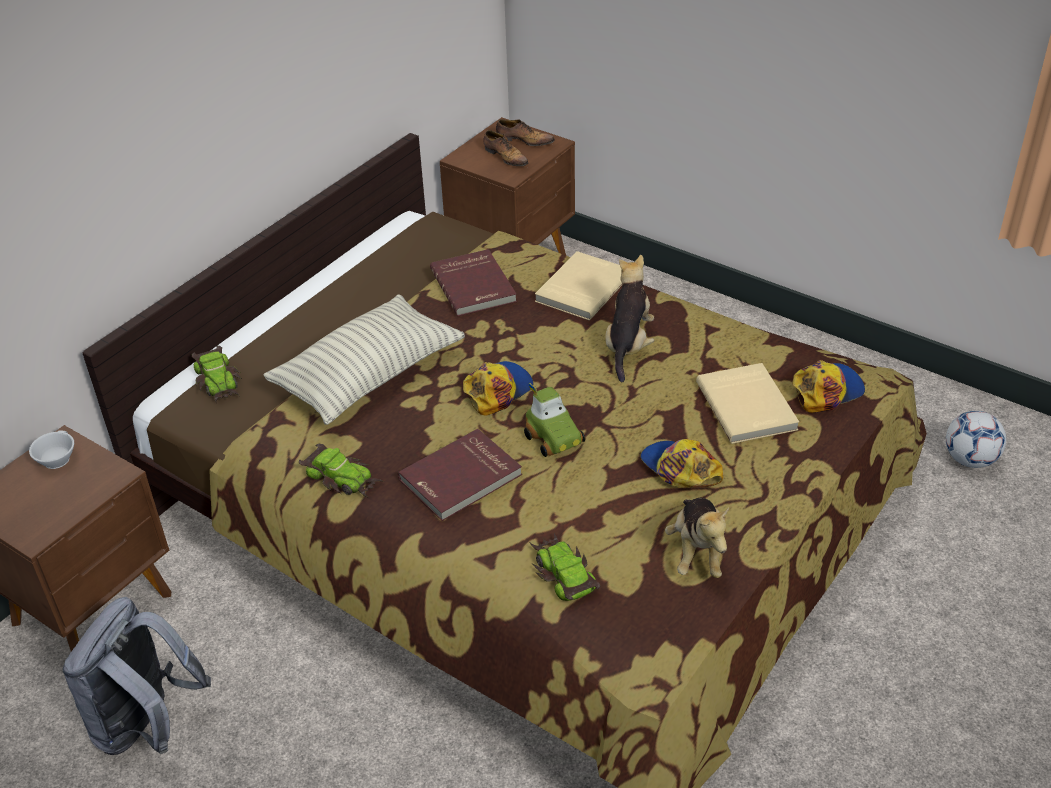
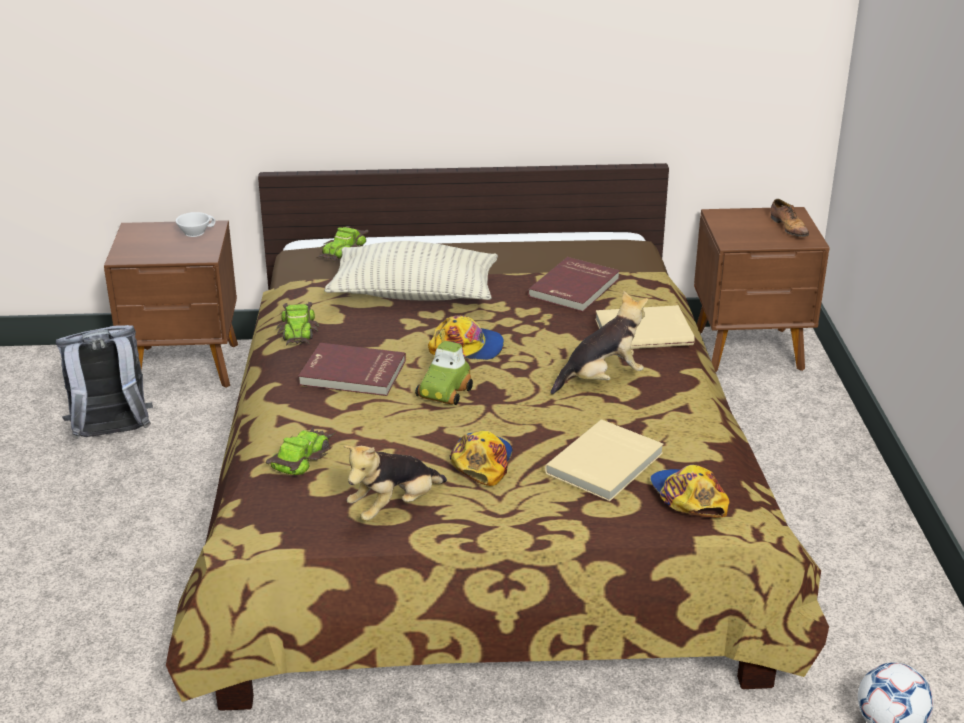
camera: 50 degrees right, 10 degrees down
(506, 157) = (753, 230): shoe -> none
(826, 390) = (687, 497): cap -> cap turned 135 degrees counterclockwise

